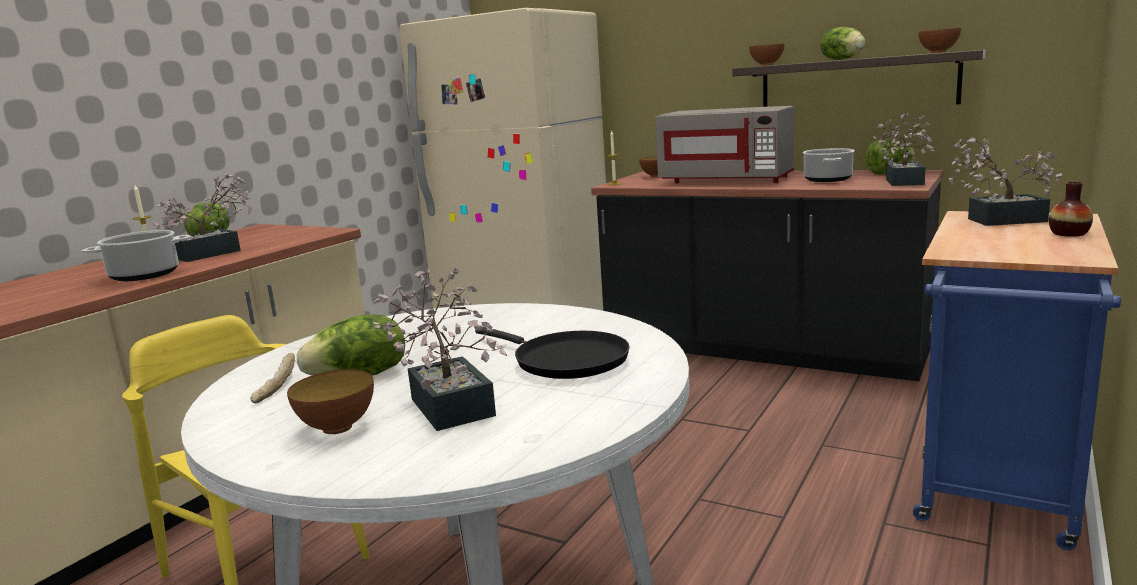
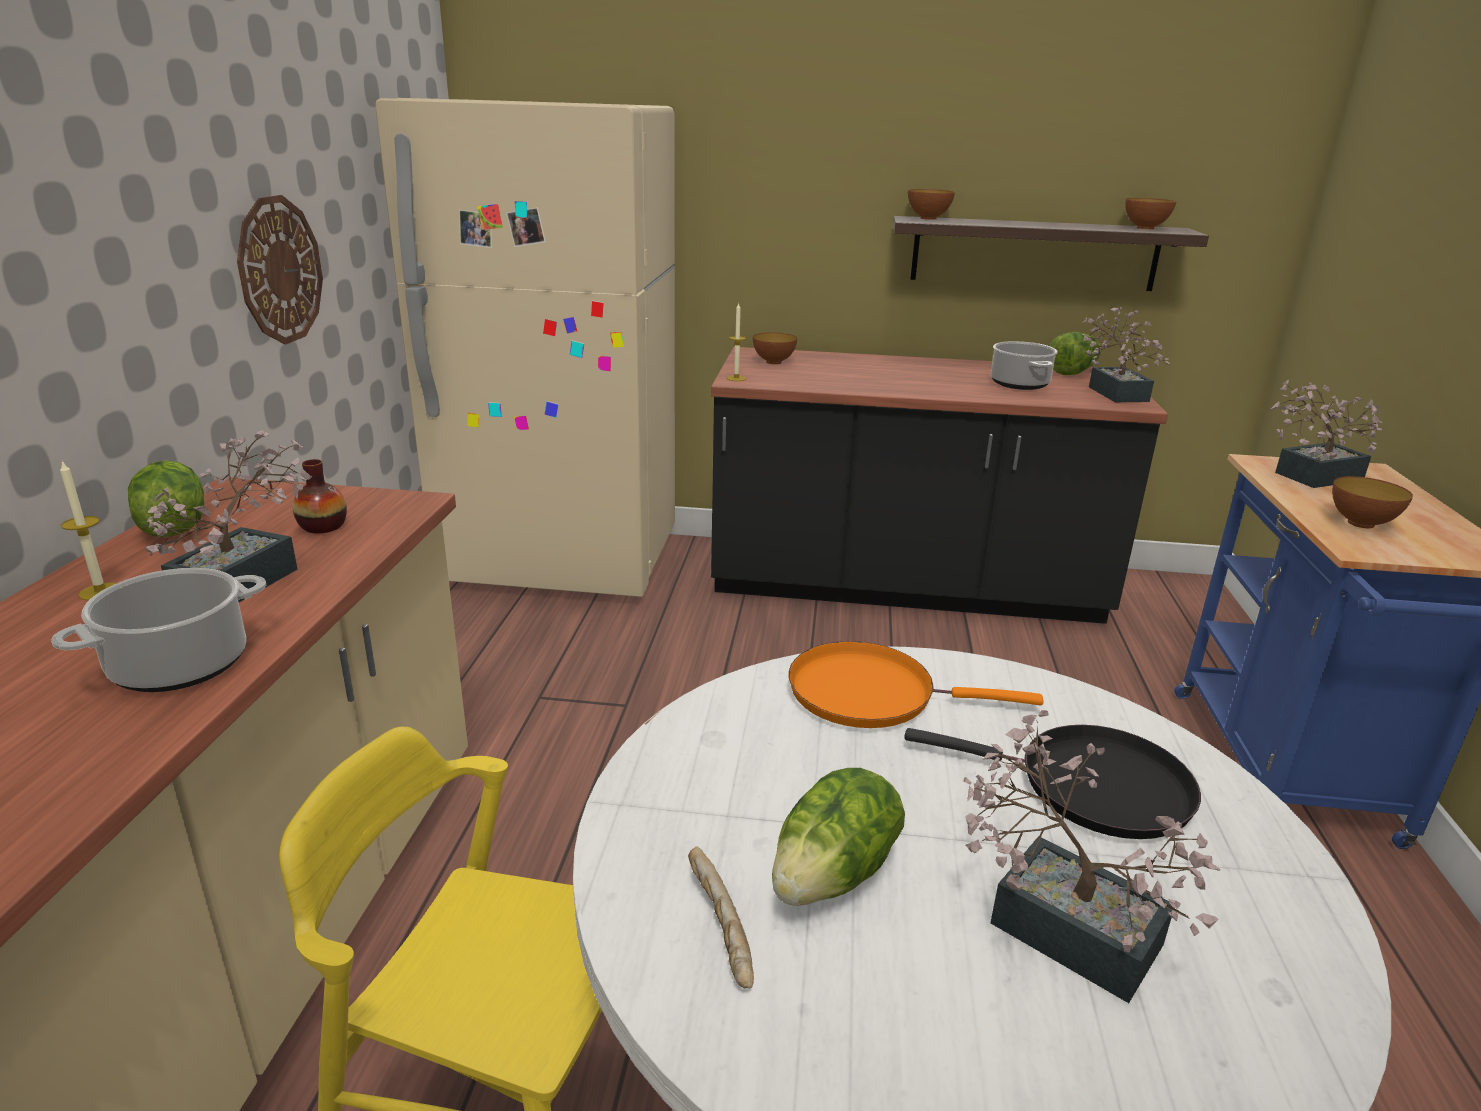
camera: 25 degrees left, 10 degrees up
(318, 117) = (279, 270): none -> wall clock
(337, 428) = (968, 1028): bowl -> bowl (1360, 523)
(495, 319) = (871, 693): none -> orange frying pan
(726, 180) = (889, 379): grey microwave -> none
(842, 59) = (1030, 223): lettuce -> none
(1069, 234) = (1416, 506): vase -> vase (323, 526)

